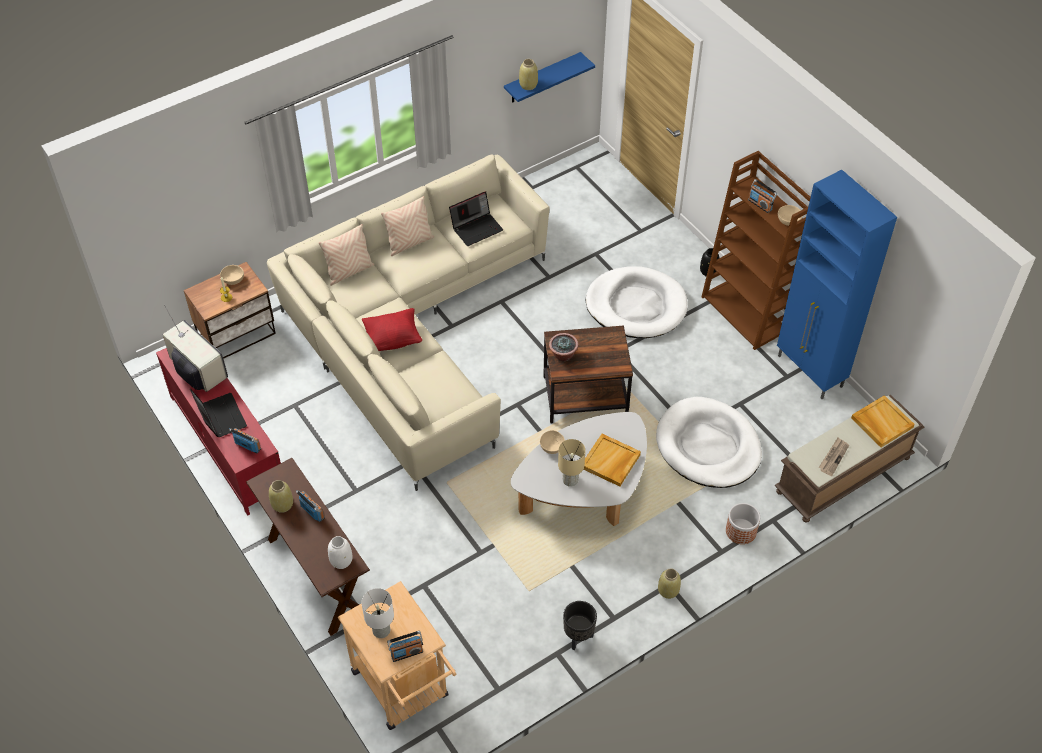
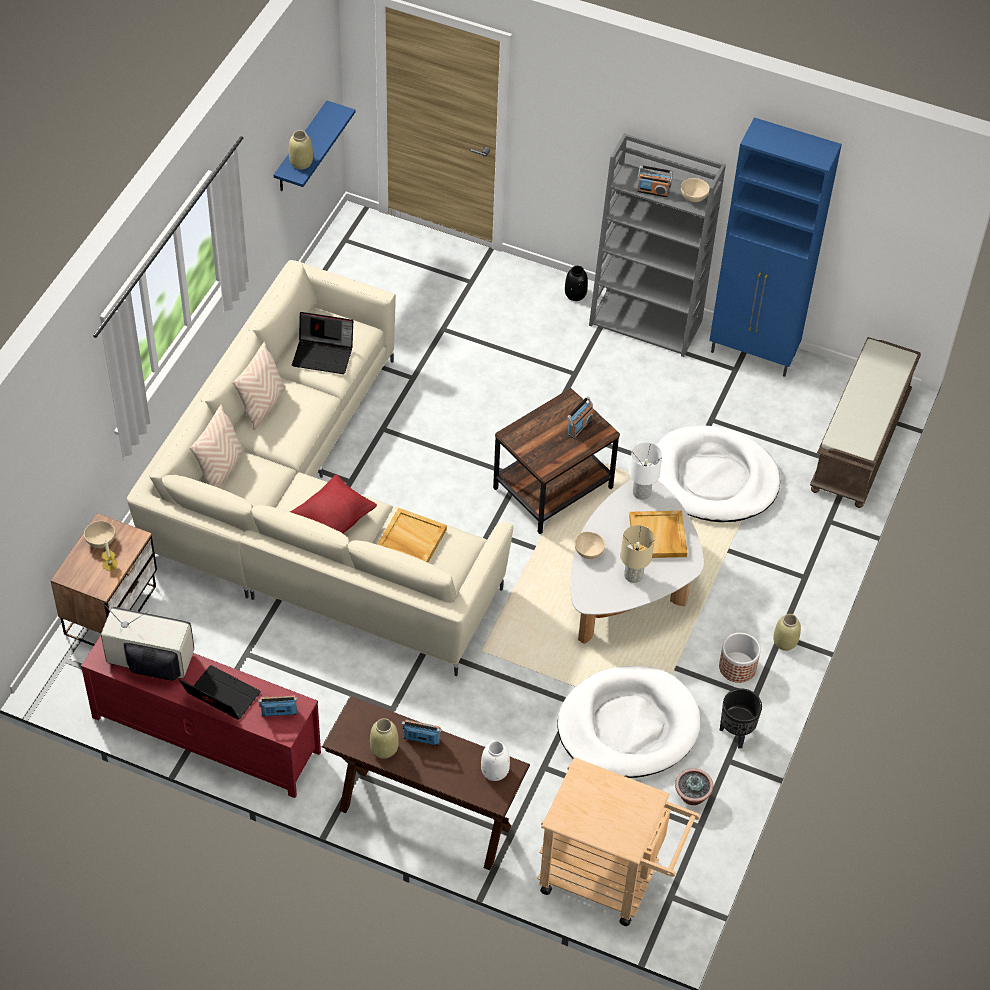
camera: 35 degrees left, 0 degrees up
(382, 630) = (597, 814): white table lamp -> white table lamp (642, 492)
(406, 653) = (639, 822): radio -> radio (580, 427)
(477, 228) = (324, 354): laptop -> laptop turned 75 degrees clockwise
(563, 355) = (535, 448): potted plant -> potted plant (691, 796)
(636, 306) = (530, 366): white dog bed -> white dog bed (628, 726)
(741, 531) = (807, 547): planter -> planter (737, 667)
(746, 314) = (647, 322): brown bookcase -> grey bookcase
(833, 457) = (865, 424): newspaper -> none
(881, 422) = (882, 368): beige tray -> beige tray (410, 540)

